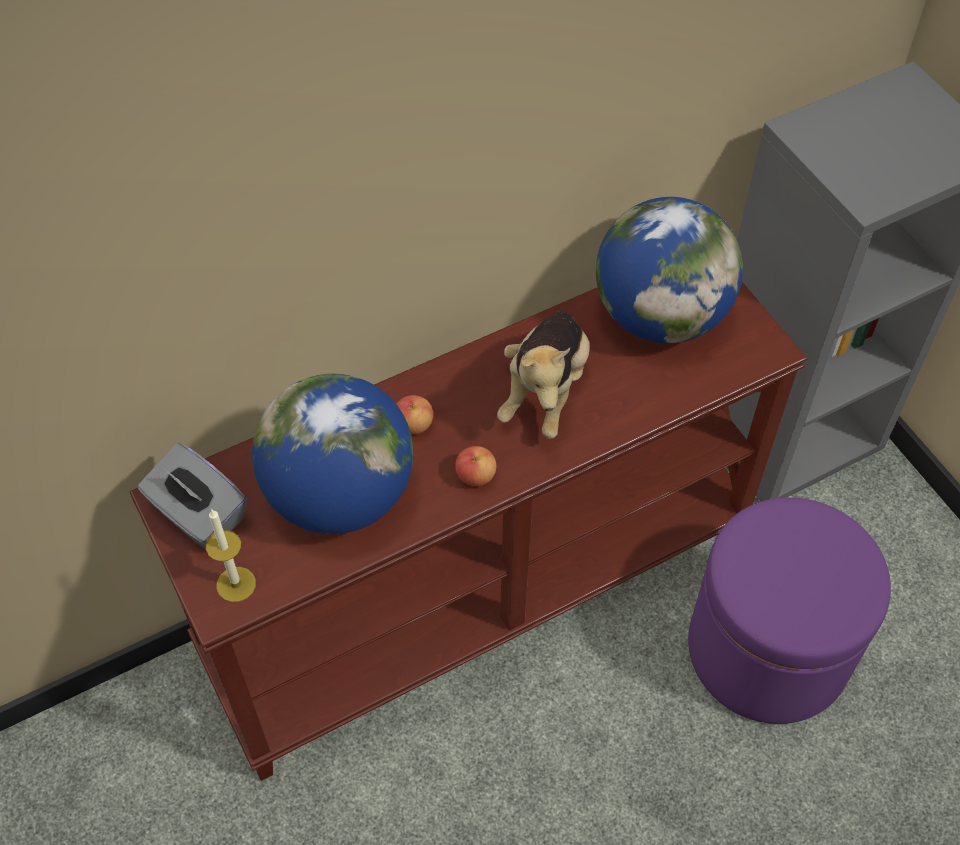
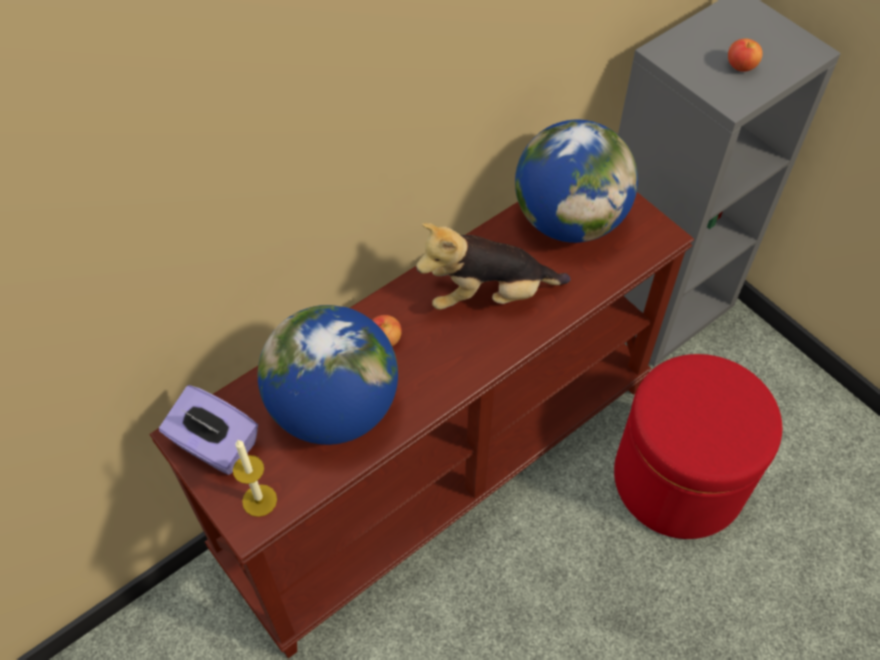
camera: 10 degrees left, 0 degrees up
(198, 515) = (214, 445): grey tissue box -> purple tissue box
(475, 476) = (446, 375): apple -> apple (741, 66)
(545, 390) = (488, 295): plush toy -> plush toy turned 75 degrees clockwise
(768, 649) = (678, 479): purple ottoman -> red ottoman

